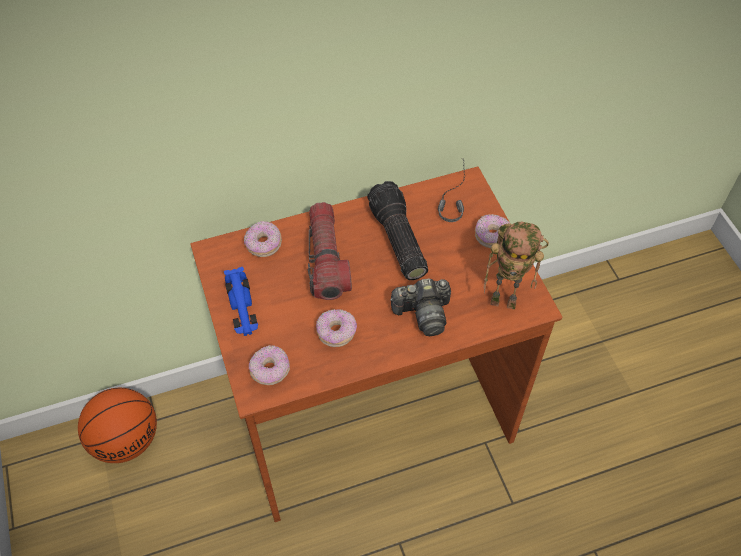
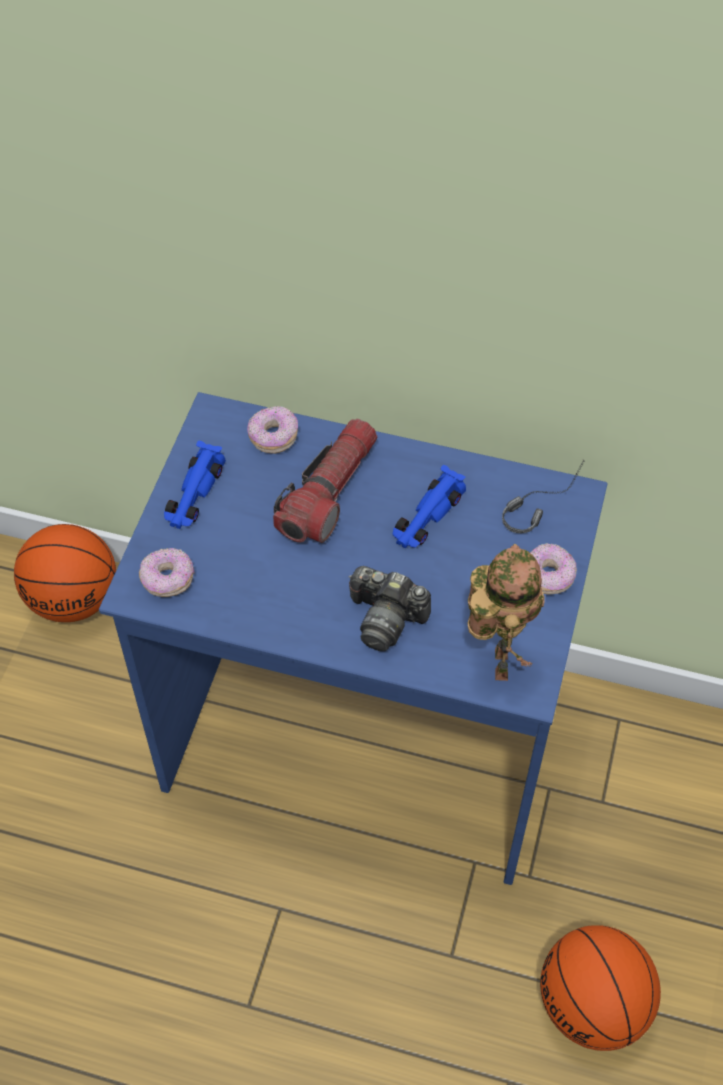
camera: 35 degrees right, 0 degrees up
(336, 332) = (271, 581): donut -> none
(371, 414) = (362, 739): brown desk -> blue desk
(396, 240) = (427, 516): flashlight -> blue toy car
(505, 301) = (496, 661): toy robot -> toy robot turned 135 degrees counterclockwise
(603, 478) = (593, 1006): none -> basketball

